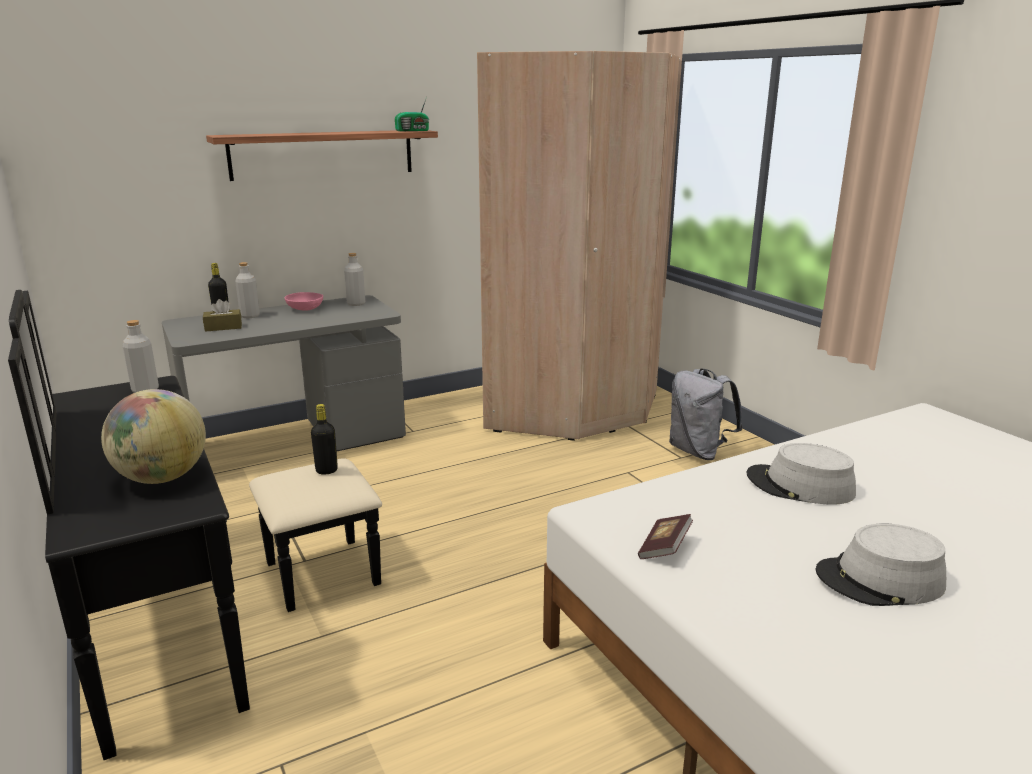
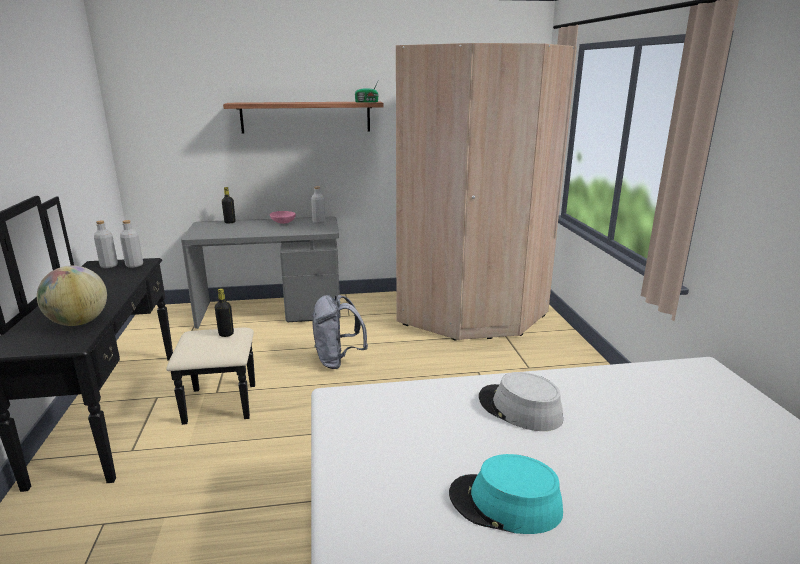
camera: 20 degrees right, 0 degrees up
(223, 327) = (222, 230): brown tissue box -> none
(250, 316) = (246, 224): grey bottle -> grey bottle (109, 265)
(664, 548) = (361, 436): book -> none
(698, 451) = (546, 365): grey backpack -> grey backpack (338, 360)
(880, 580) = (505, 504): grey hat -> turquoise hat

